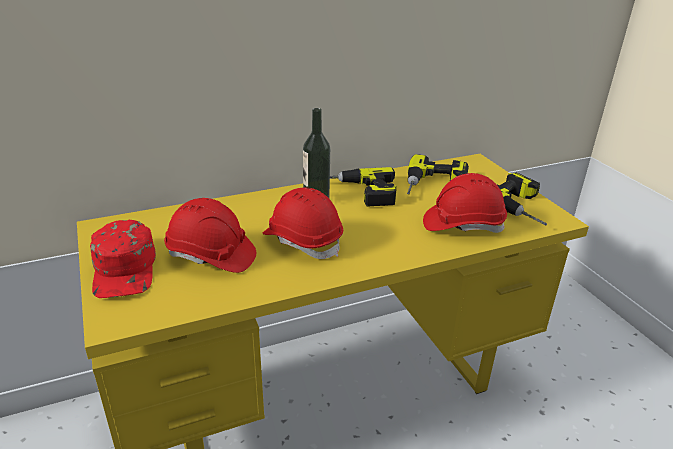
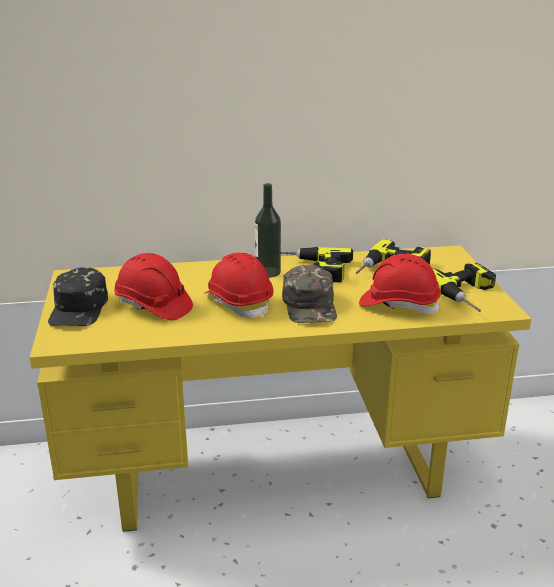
camera: 15 degrees right, 5 degrees down
(125, 269) = (79, 308): red cap -> black cap
(378, 235) = (310, 305): none -> green cap

